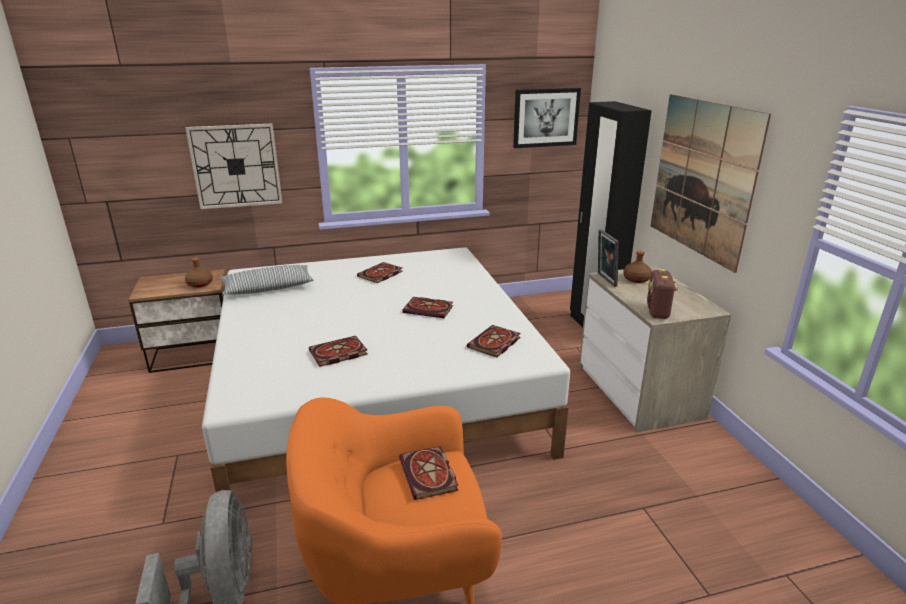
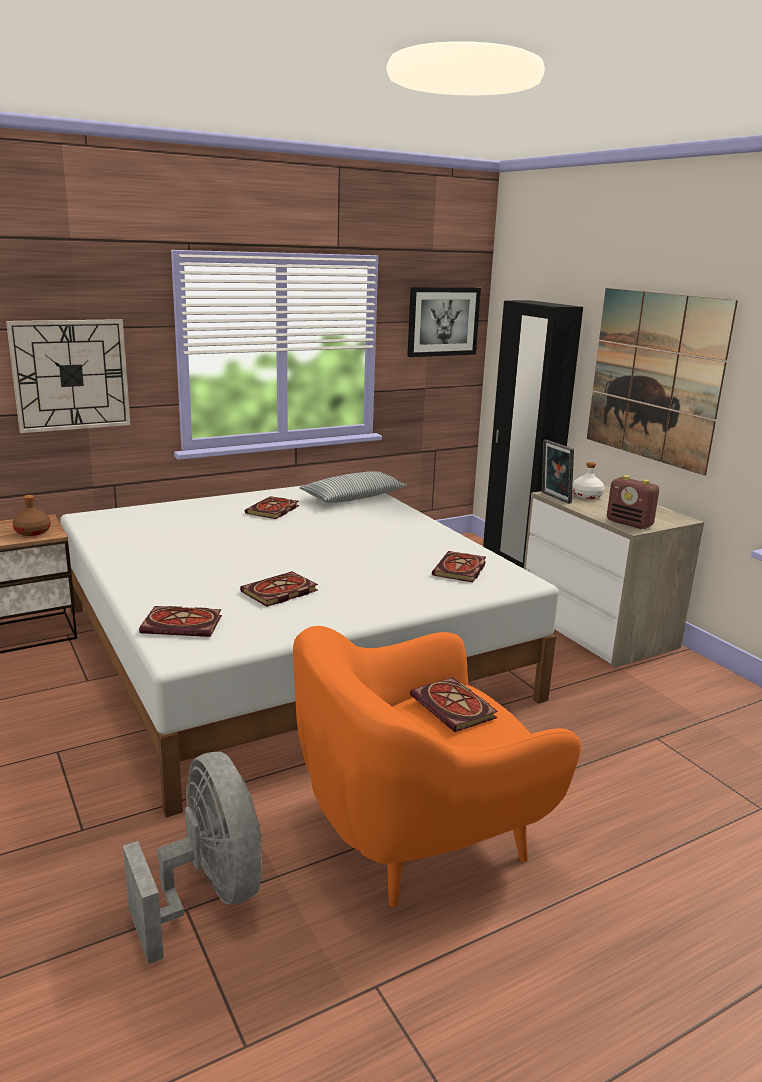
camera: 15 degrees left, 5 degrees down
(268, 288) = (134, 531): pillow -> pillow (353, 497)
(429, 309) = (360, 542): book -> book (184, 624)
(636, 279) = (586, 496): brown bottle -> white bottle
(657, 312) = (630, 523): radio -> radio turned 45 degrees counterclockwise

